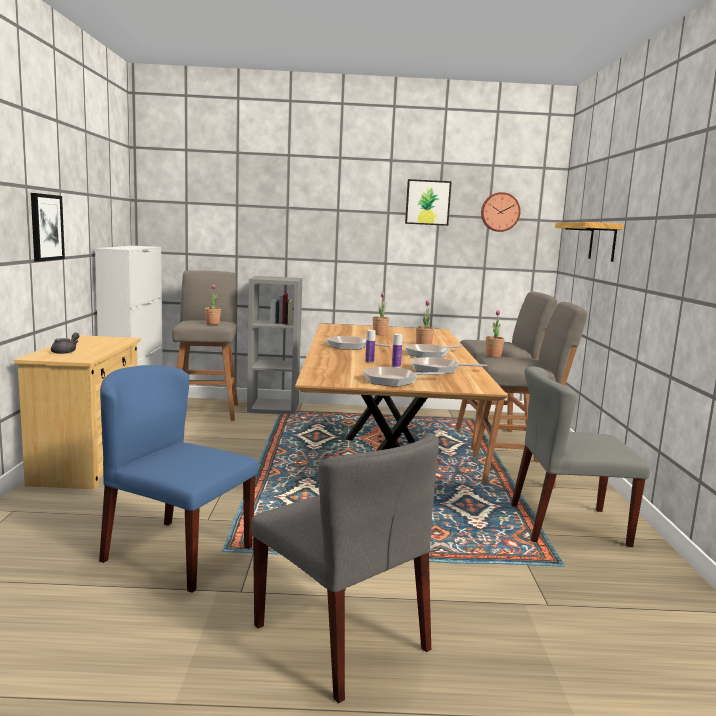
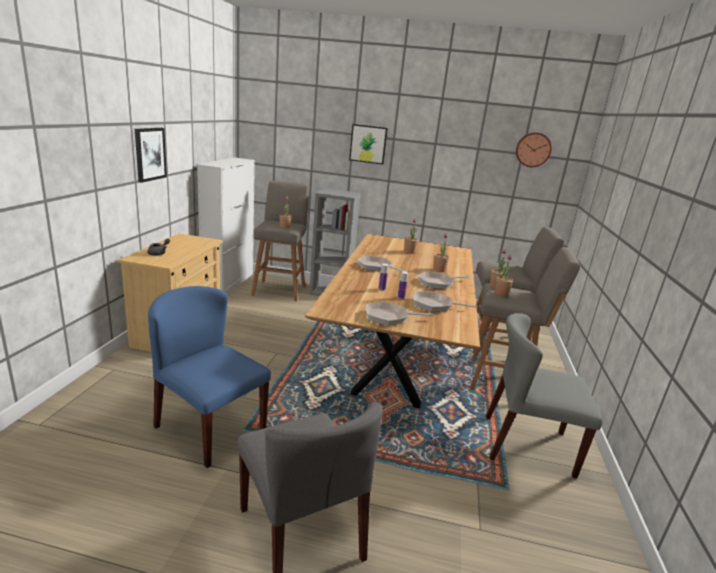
camera: 10 degrees right, 10 degrees up
(427, 202) = (470, 137): picture -> picture (368, 144)
(502, 361) = (501, 294): none -> potted plant
(602, 242) = (614, 194): shelf -> none

